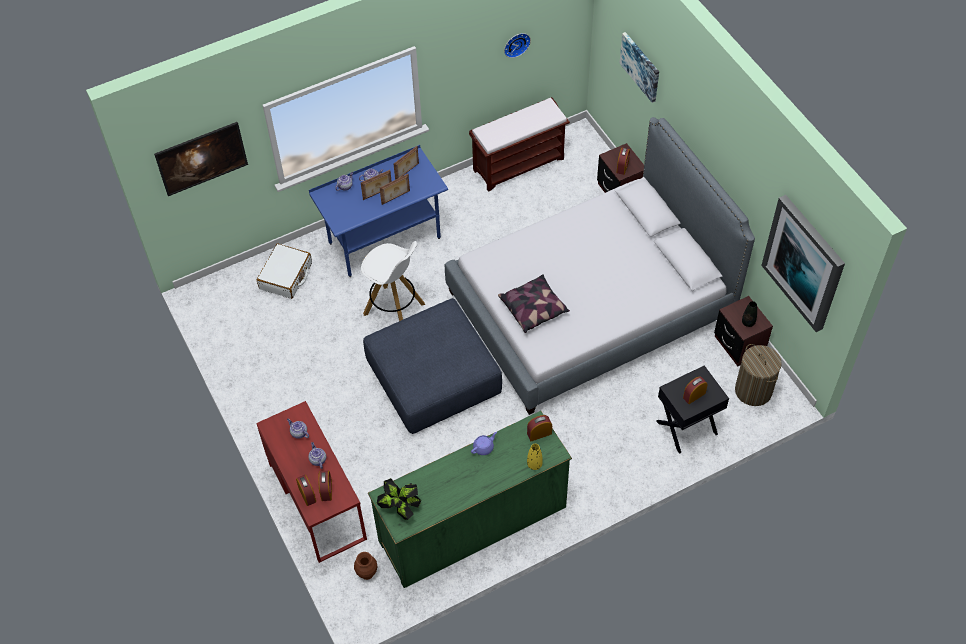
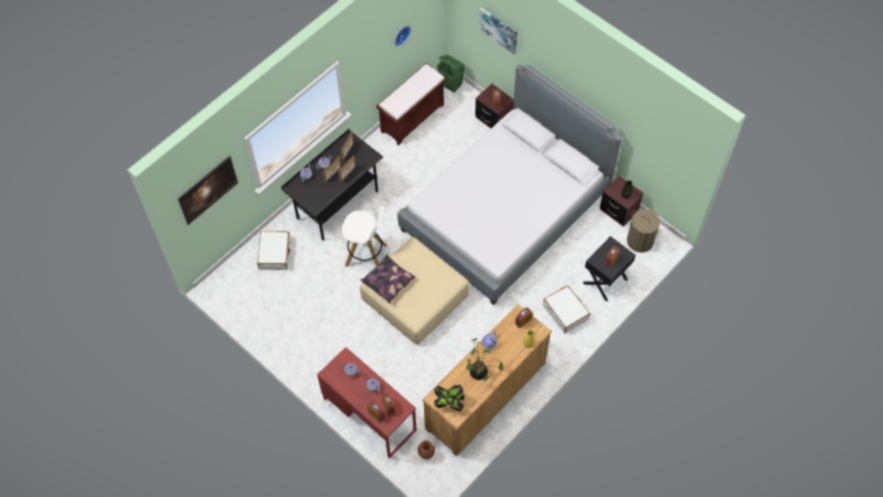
camera: 20 degrees left, 5 degrees up
(384, 240) = (337, 205): blue desk -> black desk
(434, 376) = (415, 297): blue ottoman -> beige ottoman
(456, 481) = (480, 372): none -> potted plant
(472, 524) = (485, 396): green dresser -> brown dresser
(533, 308) = (477, 229): pillow -> pillow (388, 282)
(582, 139) = (451, 85): none -> green laundry basket
(619, 451) = (565, 312): none -> white suitcase
(804, 262) = (665, 148): picture -> none

